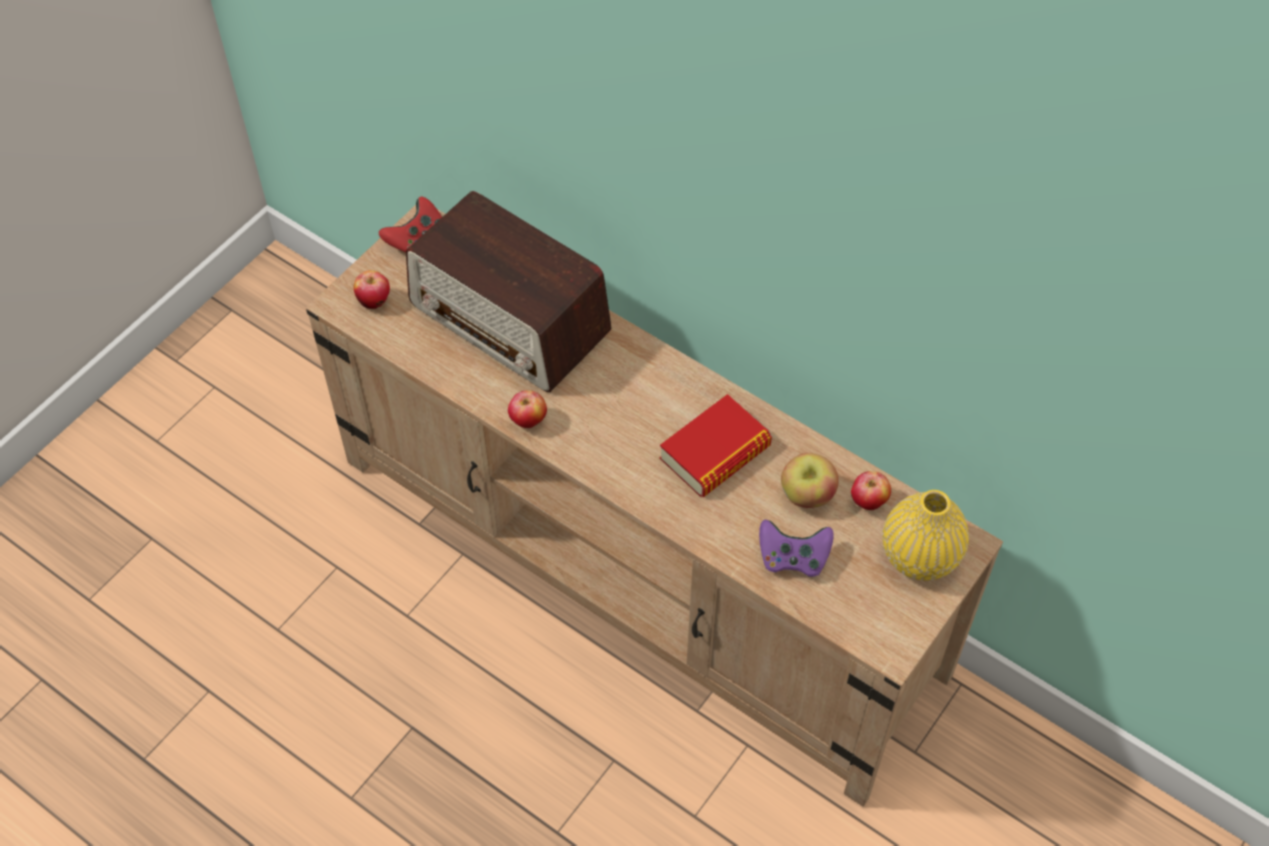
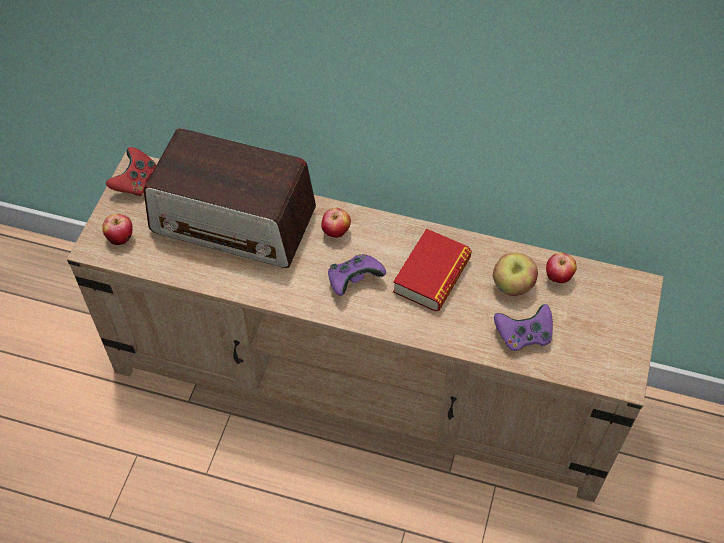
camera: 20 degrees left, 0 degrees up
(528, 421) = (281, 294): apple -> apple (336, 233)
(620, 431) = (354, 281): none -> purple game controller
(920, 556) = (612, 305): yellow vase -> none

